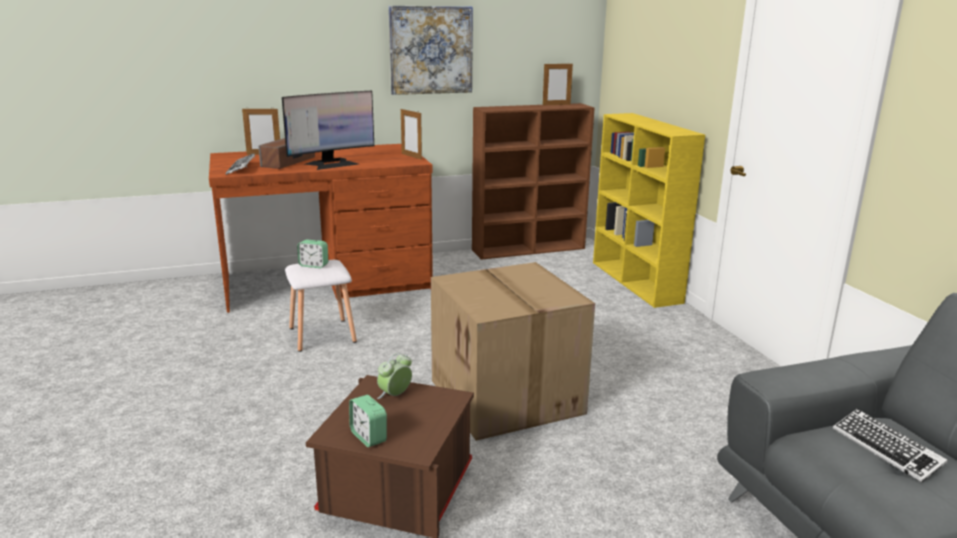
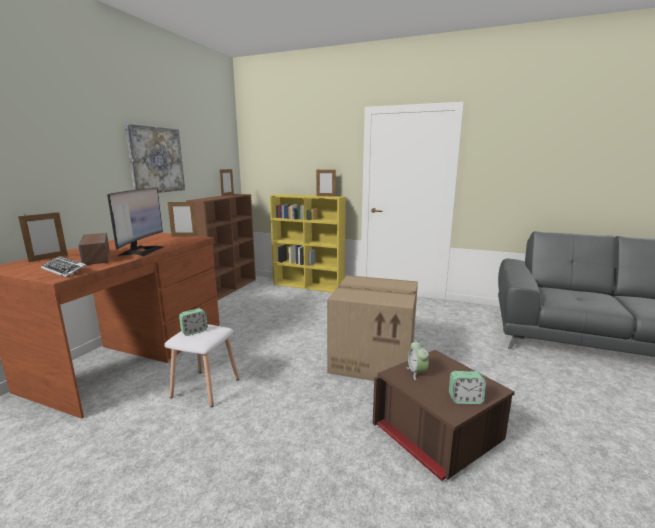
camera: 50 degrees left, 5 degrees down
(676, 128) = (325, 196): none -> picture frame
(886, 450) = (564, 294): keyboard -> none

